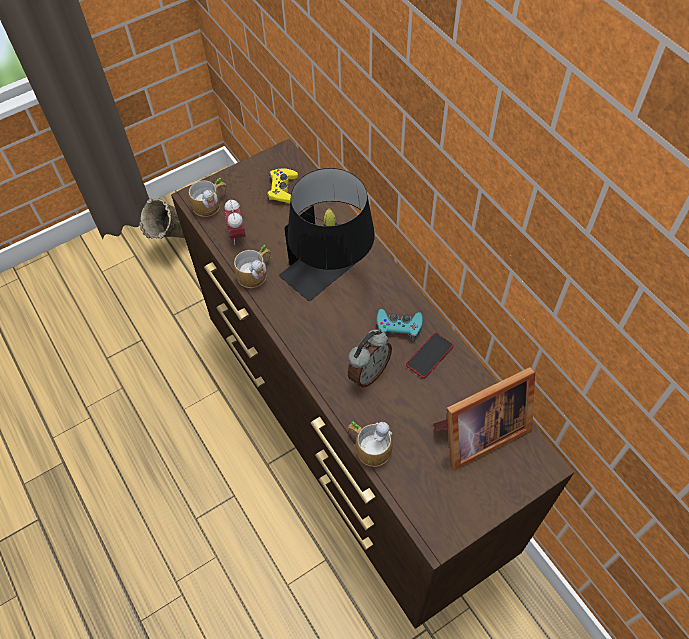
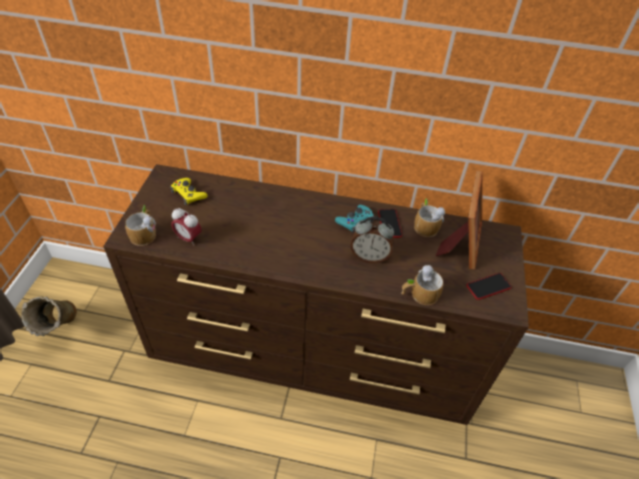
camera: 50 degrees left, 10 degrees down
(256, 273) = (230, 252): mug -> mug (425, 225)
(330, 276) = (281, 222): black table lamp -> none
(368, 373) = (369, 256): alarm clock -> alarm clock turned 105 degrees clockwise
(446, 498) = (488, 286): none -> phone

